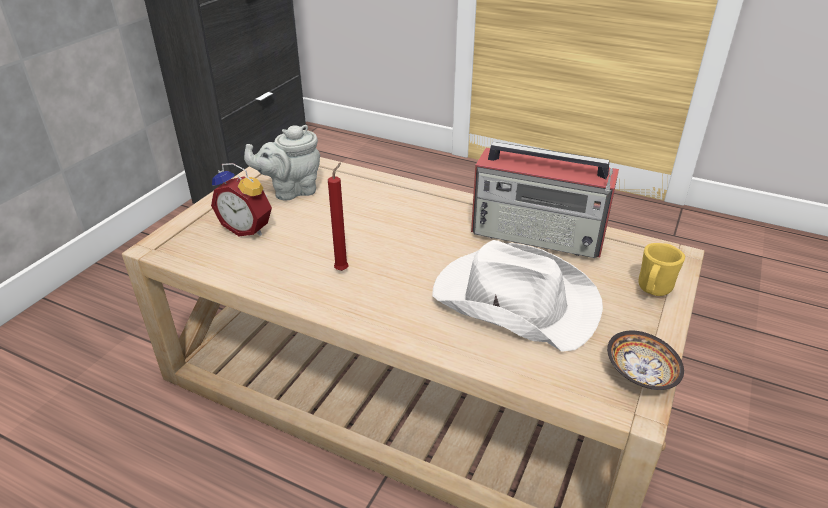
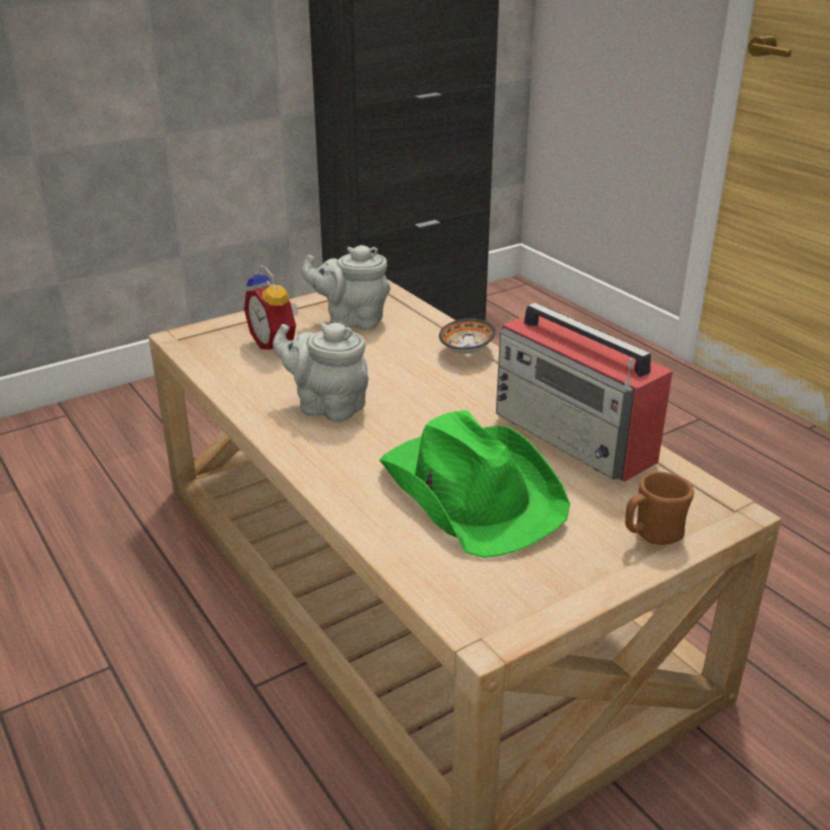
camera: 30 degrees right, 5 degrees down
(343, 269) = (327, 407): red candle -> grey teapot
(513, 300) = (471, 491): white hat -> green hat
(640, 374) = (531, 607): bowl -> bowl (466, 350)
(653, 290) = (652, 535): yellow mug -> brown mug

